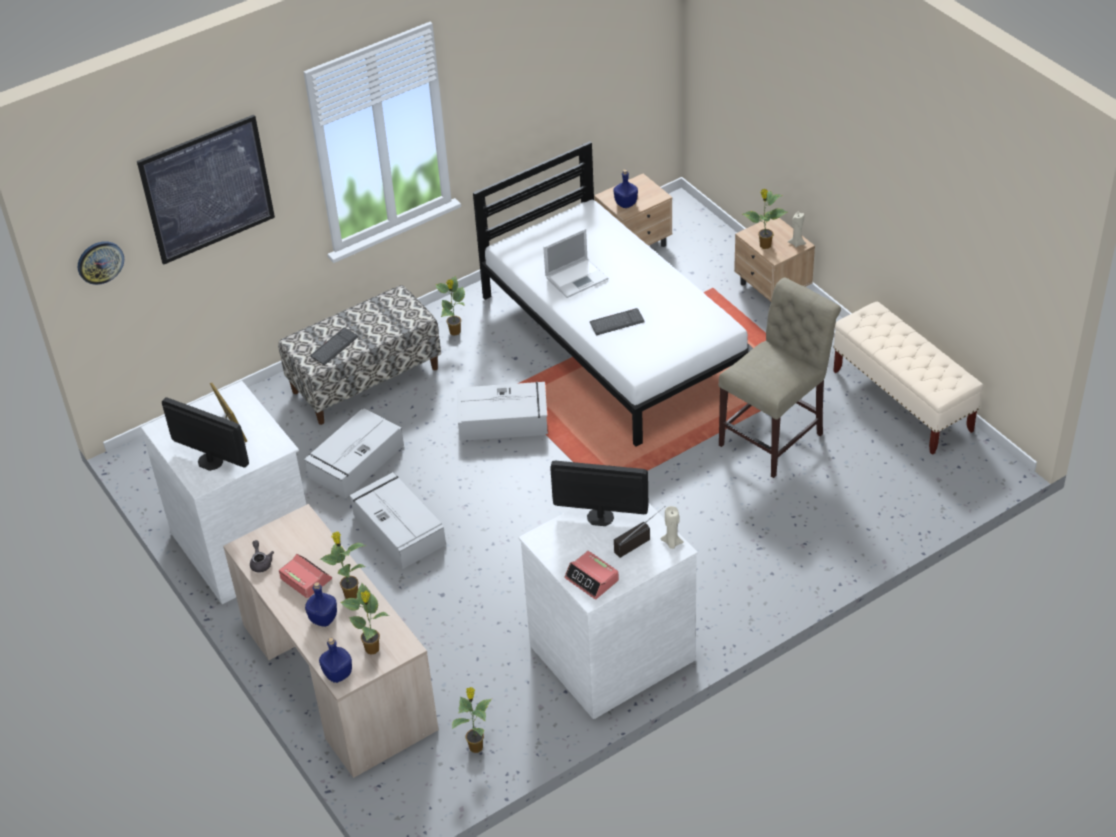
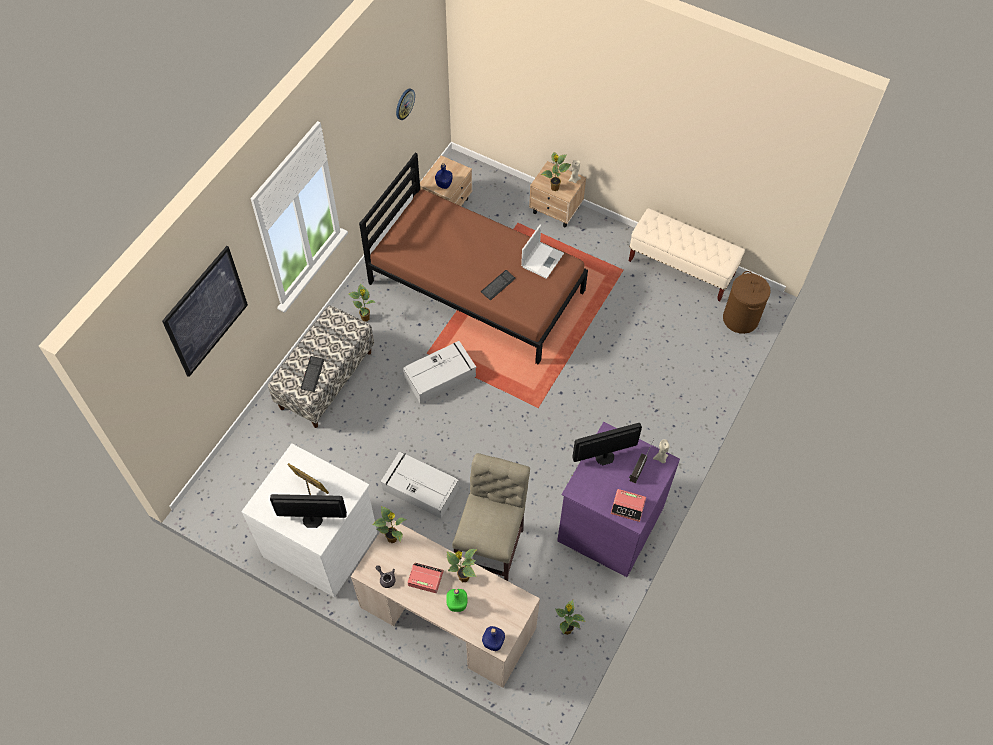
camera: 30 degrees left, 15 degrees up
(100, 262) = (150, 400): wall clock -> wall clock (404, 103)
(324, 619) = (457, 604): blue bottle -> green bottle
(355, 462) = (359, 448): grey storage box -> none
(373, 649) = (504, 613): potted plant -> potted plant (393, 538)
(577, 277) = (450, 258): laptop -> laptop (542, 259)
(610, 651) = (609, 523): white dresser -> purple dresser
(614, 340) = (476, 287): white bed -> brown bed
(775, 436) = (620, 323): beige chair -> beige chair (491, 546)
(949, 484) = (740, 319): none -> brown laundry basket

